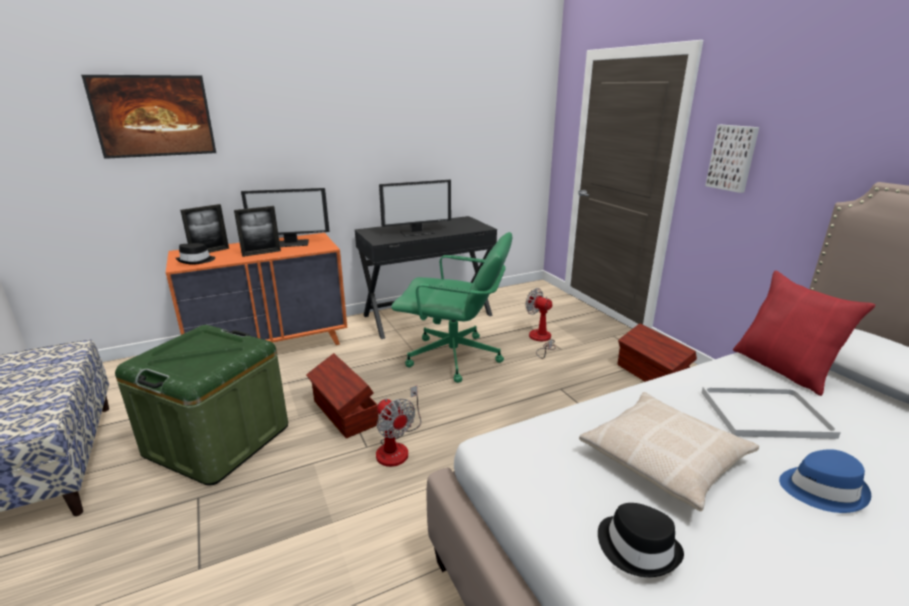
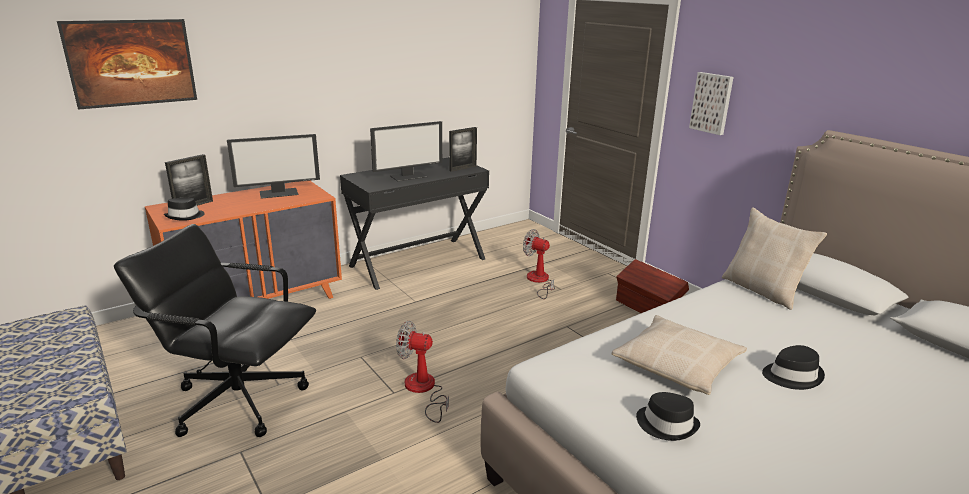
camera: 10 degrees left, 0 degrees up
(218, 440) = (239, 399): green storage box -> black office chair
(261, 253) = (252, 205): picture frame -> picture frame (463, 168)
(344, 413) = (361, 364): brown storage box -> none
(397, 447) = (423, 390): fan -> fan turned 150 degrees clockwise
(454, 358) = (457, 304): green office chair -> none
(766, 413) = (751, 326): white tray -> none
(784, 369) = (762, 290): red pillow -> beige pillow
(821, 489) = (791, 375): blue hat -> black hat

